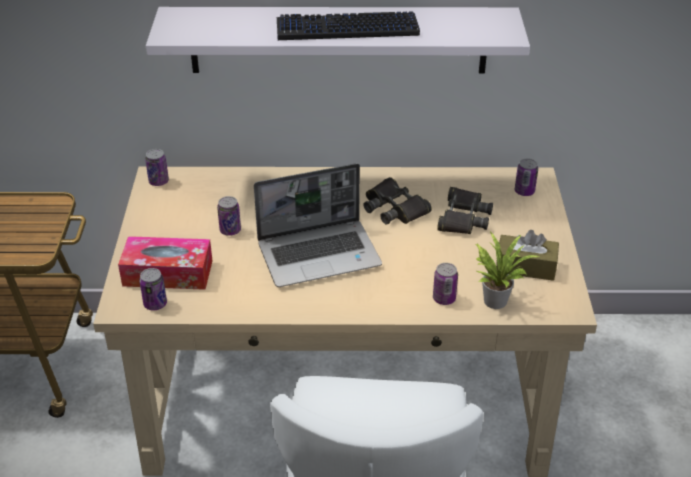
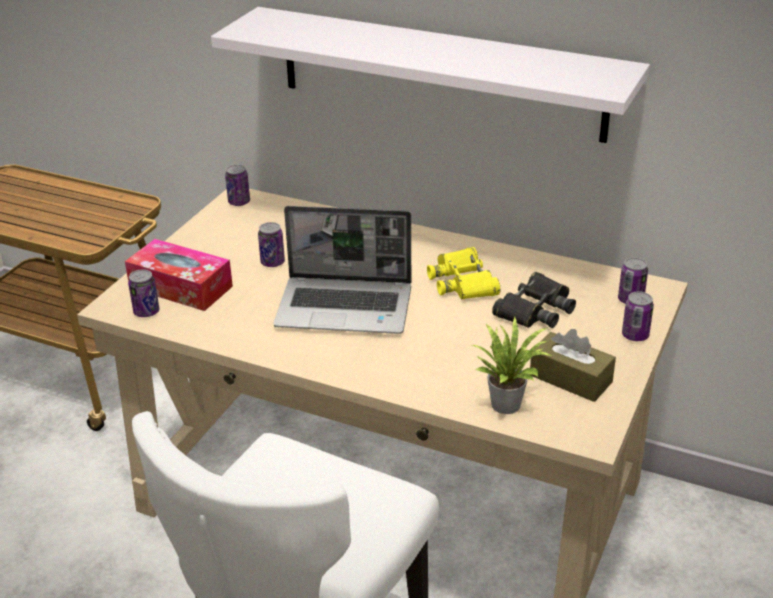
camera: 25 degrees right, 5 degrees down
(347, 28) = (428, 52): keyboard -> none
(394, 208) = (463, 282): black binoculars -> yellow binoculars
(444, 298) = (447, 386): can -> can (635, 335)

